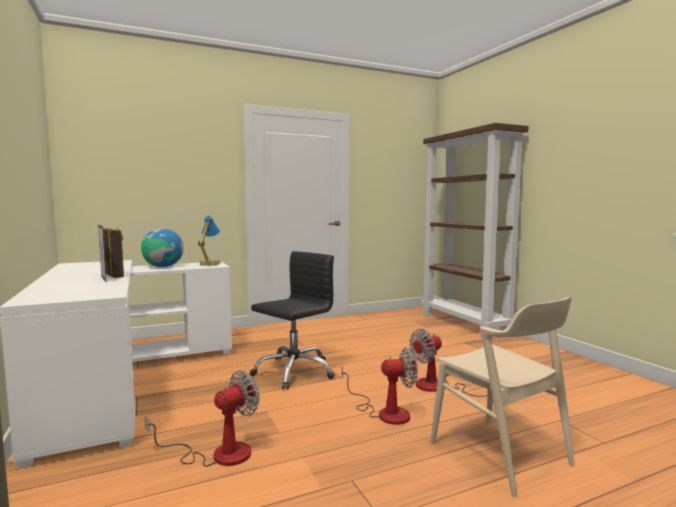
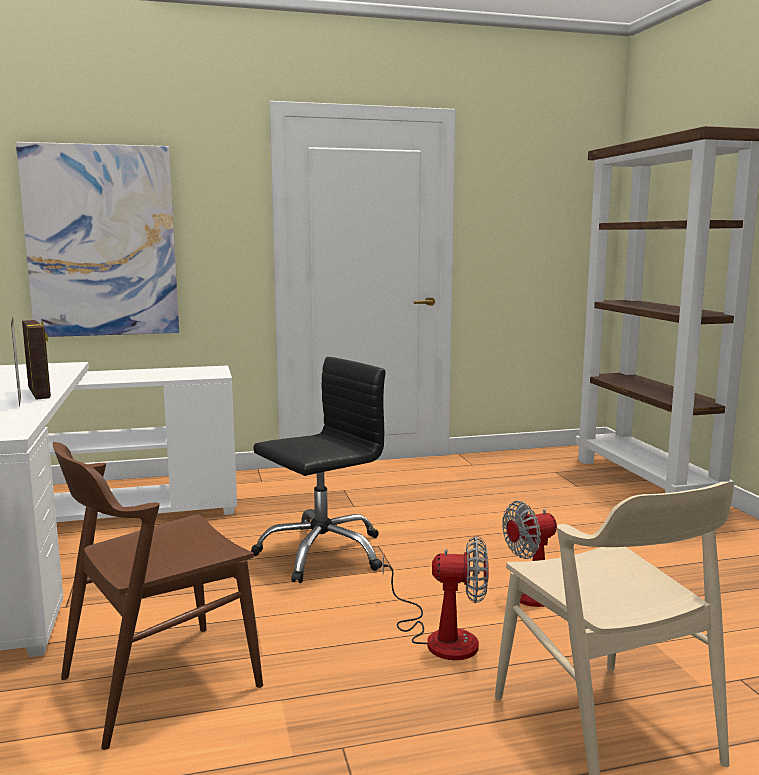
camera: 10 degrees right, 5 degrees up
(137, 185) = (102, 241): none -> picture
(163, 266) = (132, 374): globe -> none
(209, 264) = (203, 372): table lamp -> none
(218, 454) = (160, 681): fan -> brown chair

